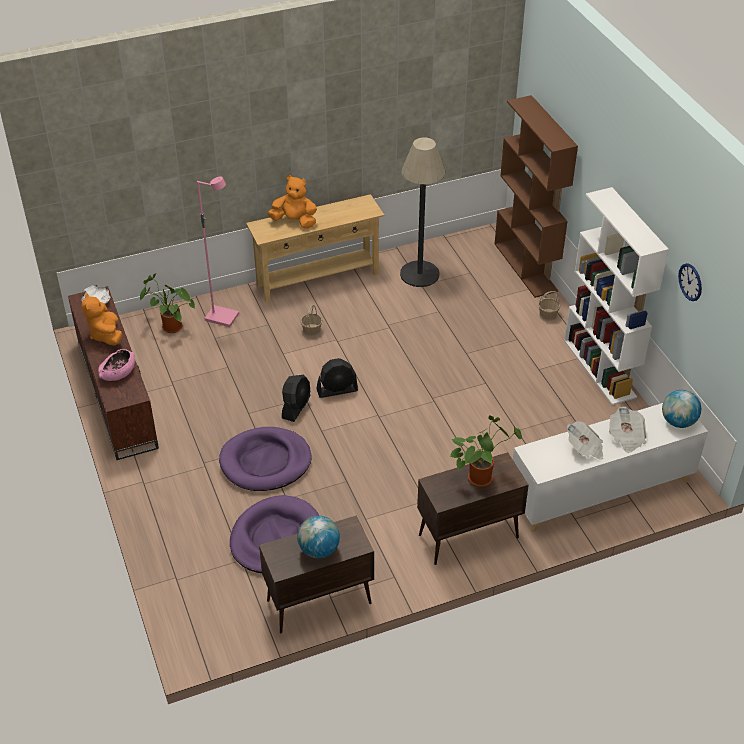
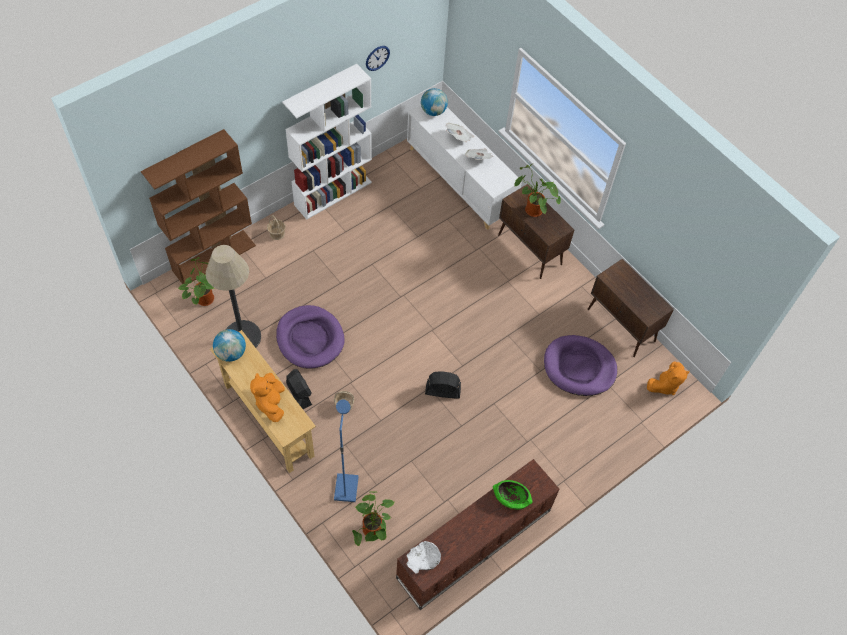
camera: 110 degrees left, 15 degrees up
(106, 335) = (467, 529): orange plush toy -> orange plush toy (664, 385)
(118, 373) = (511, 497): pink bowl -> green bowl
(222, 317) = (345, 488): pink floor lamp -> blue floor lamp
(265, 462) = (510, 396): purple dog bed -> purple dog bed (310, 338)
(319, 550) = (636, 290): globe -> globe (231, 353)
(337, 390) = (413, 366): black fan -> black fan (299, 393)
(476, 256) = (205, 297): none -> potted plant

